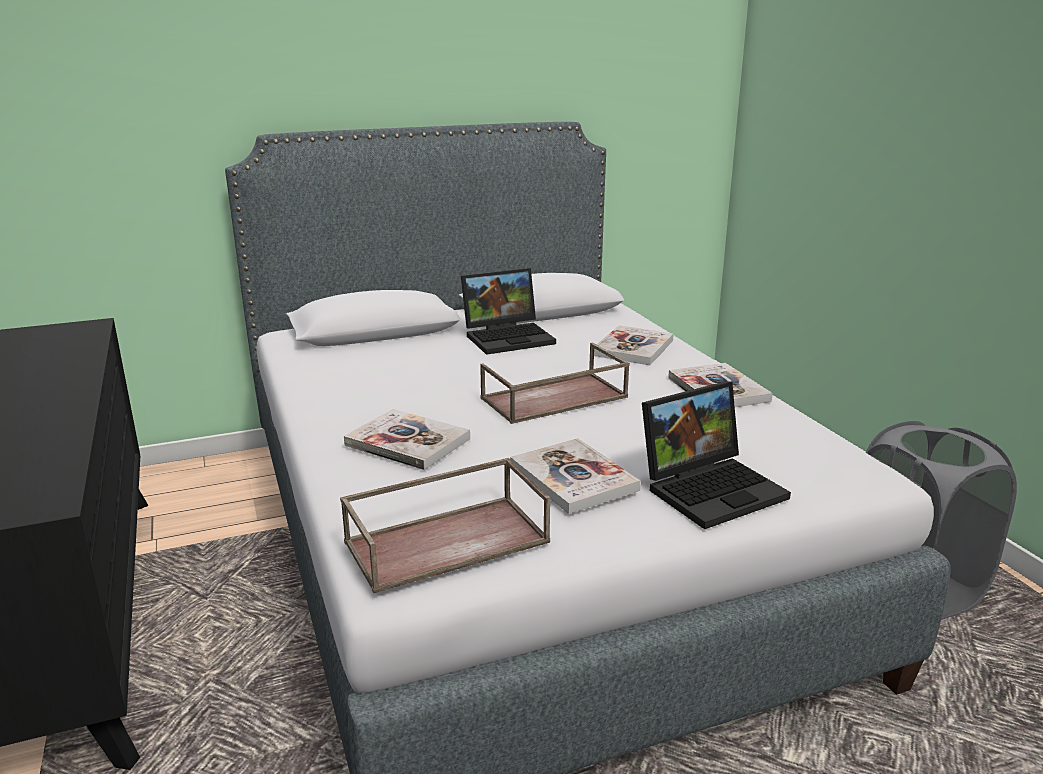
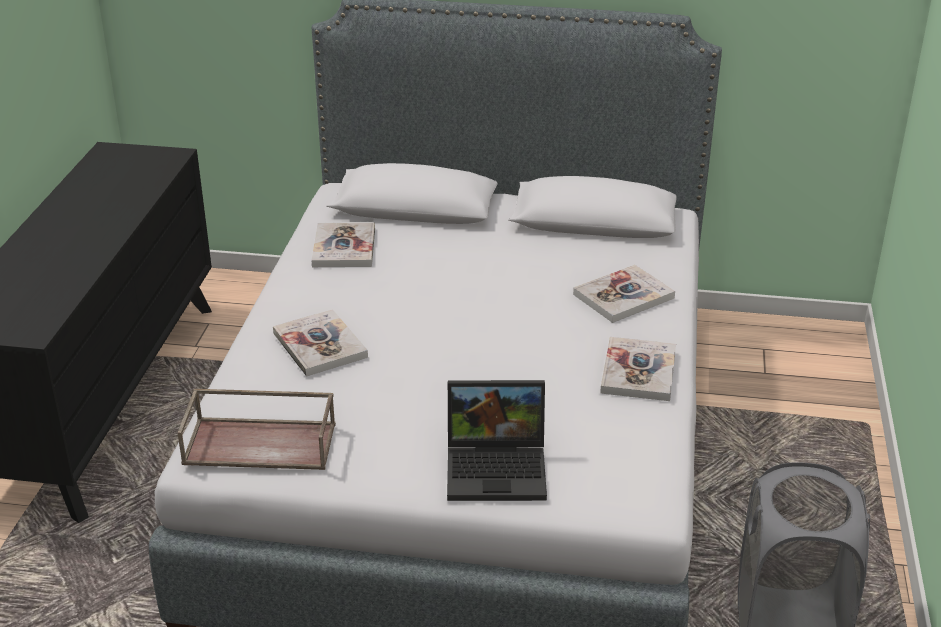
camera: 30 degrees right, 10 degrees up
(509, 337) = (524, 248): laptop -> none
(553, 398) = (478, 336): brown tray -> none
(573, 478) = (401, 422): book -> book (344, 247)

